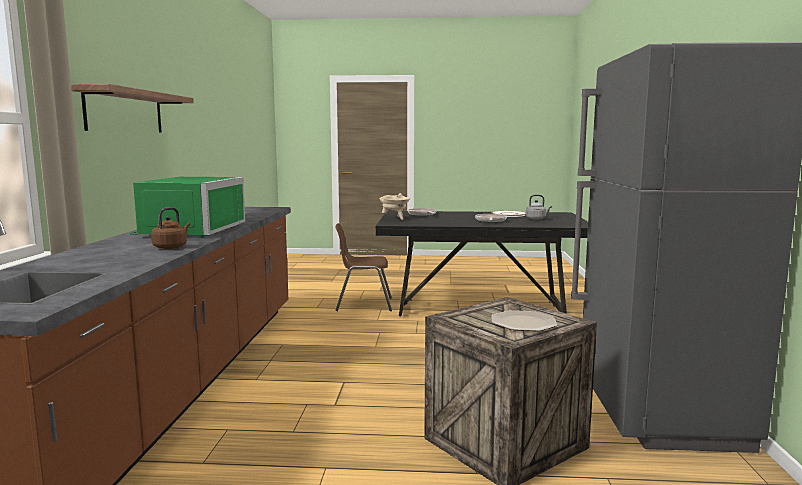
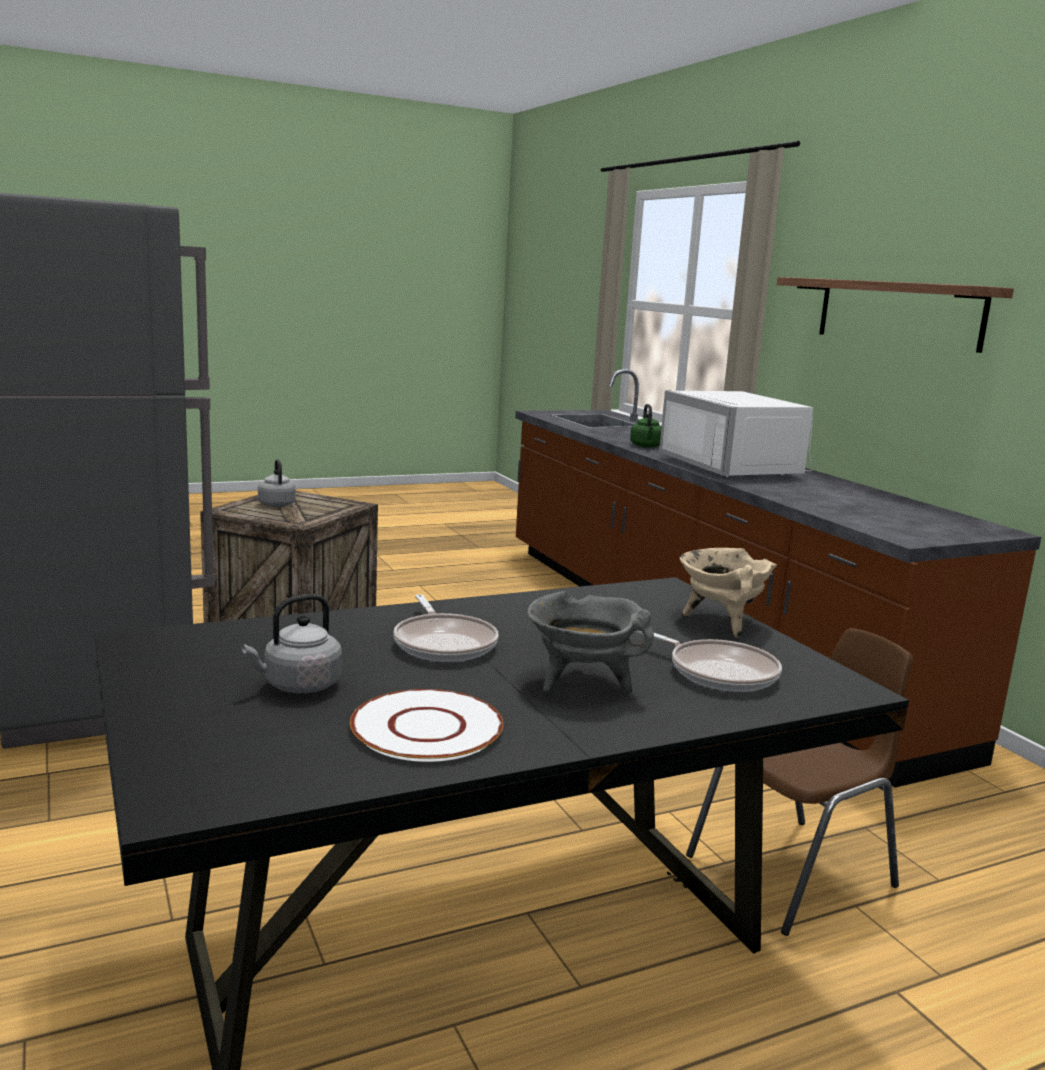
camera: 150 degrees right, 5 degrees up
(171, 247) = (646, 446): brown kettle -> green kettle
(187, 230) = (738, 467): green microwave -> white microwave
(462, 215) = (582, 684): none -> grey cooking pot
(523, 323) = (276, 504): plate -> grey kettle

